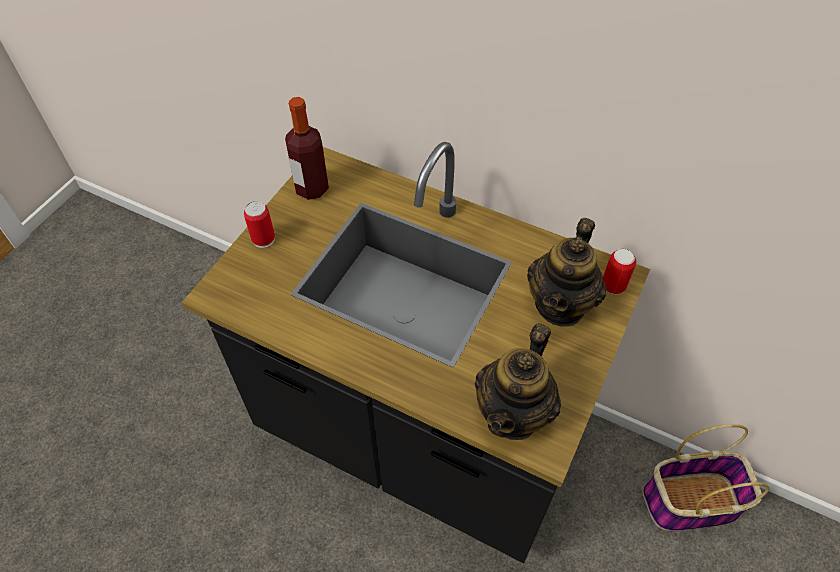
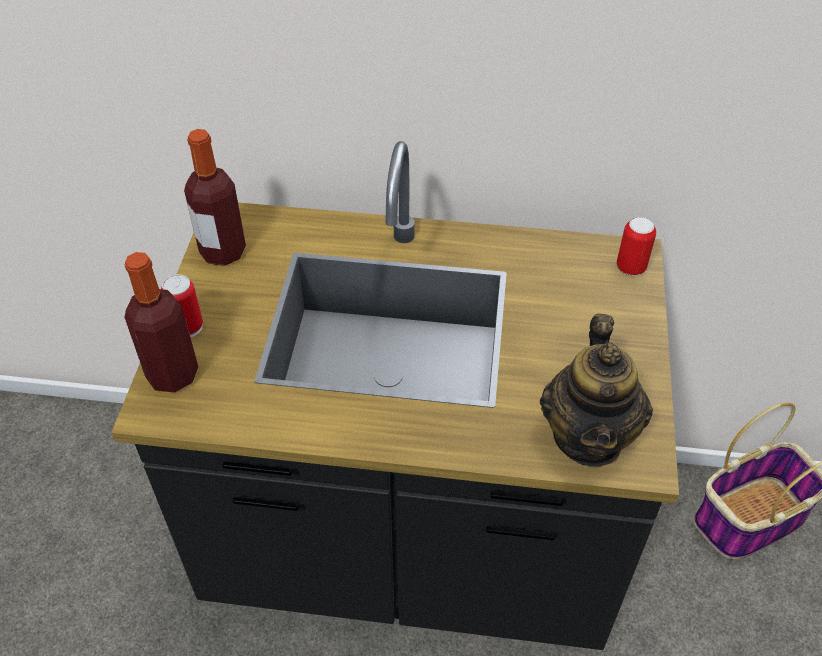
camera: 20 degrees left, 5 degrees down
(238, 272) = (173, 374): none -> bottle
(560, 305) = (583, 303): teapot -> none

